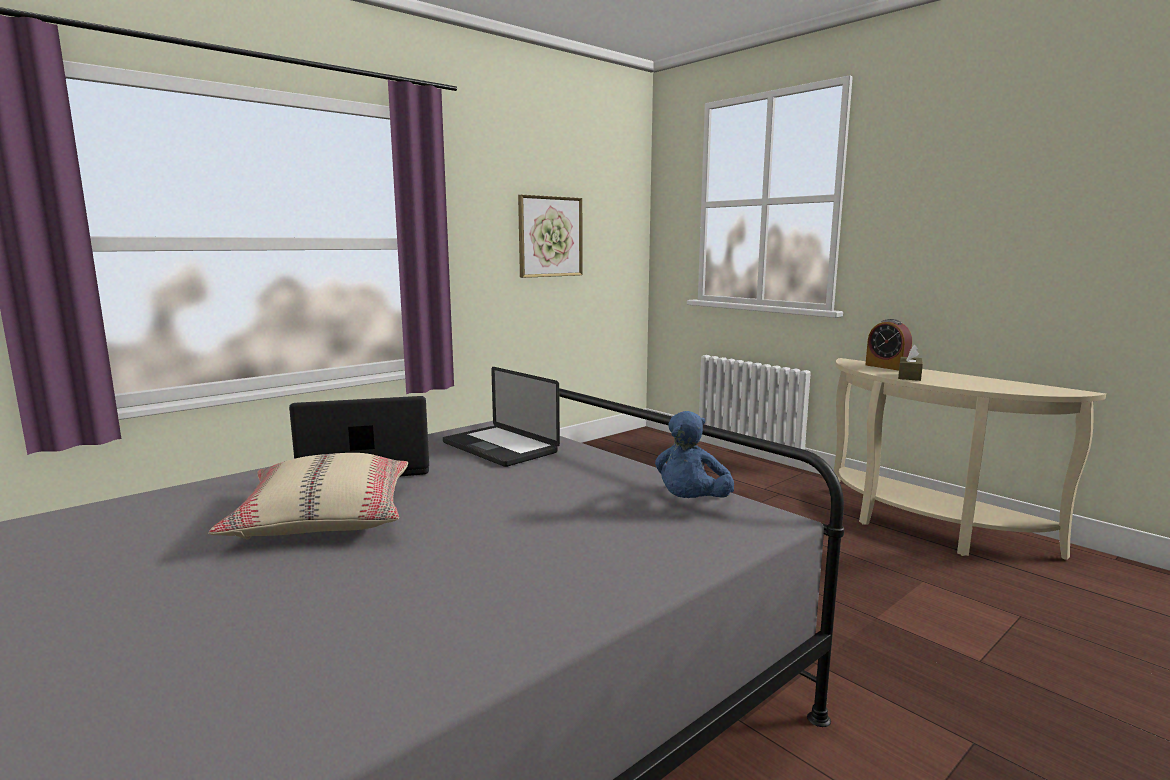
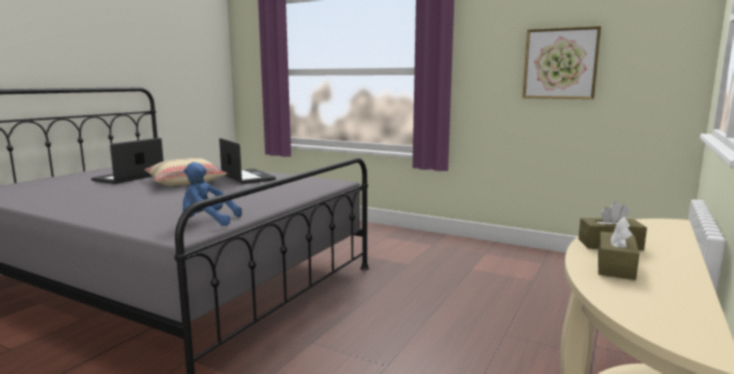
camera: 70 degrees right, 0 degrees up
(499, 447) = (293, 187): laptop -> laptop (129, 177)
(887, 367) = (664, 237): alarm clock -> none
(959, 382) = (615, 266): none -> brown tissue box

